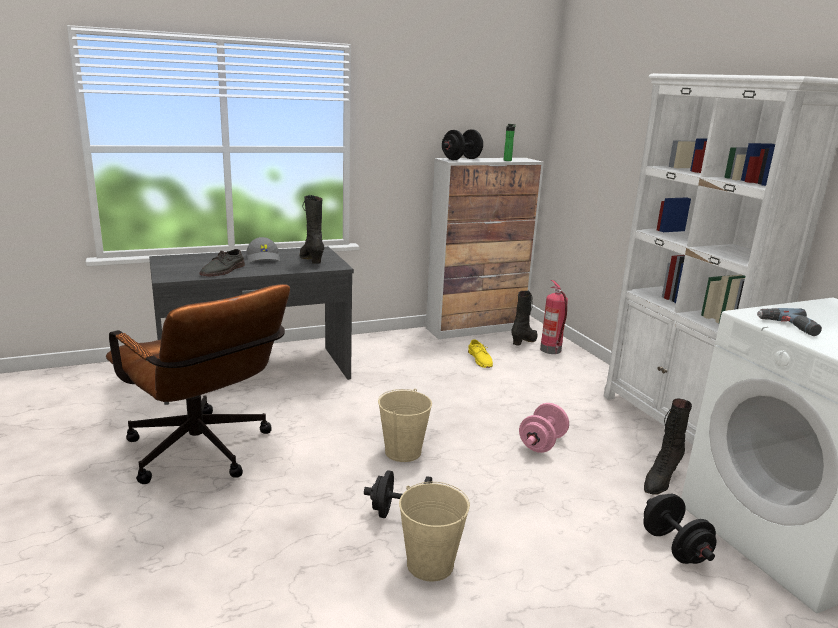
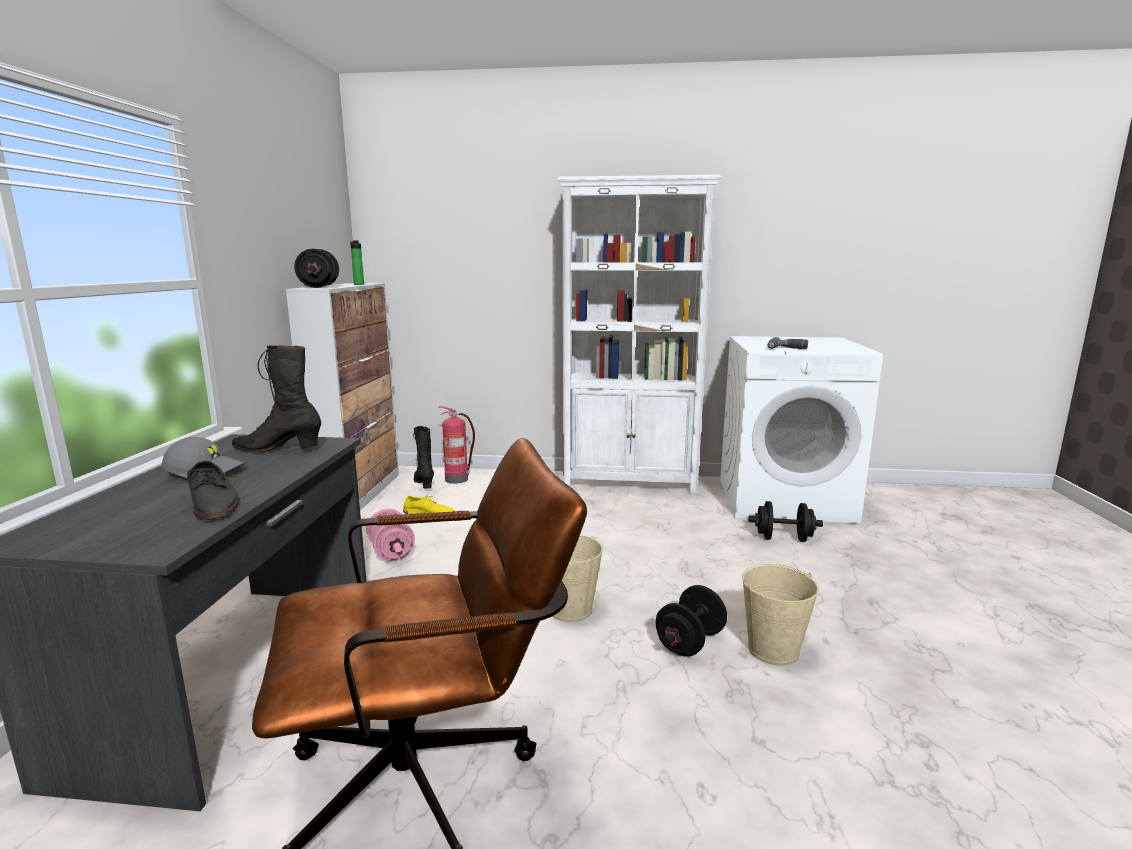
camera: 60 degrees left, 5 degrees down
(542, 443) = (614, 537): pink dumbbell -> pink dumbbell (391, 552)
(660, 480) = (699, 513): black boot -> none

